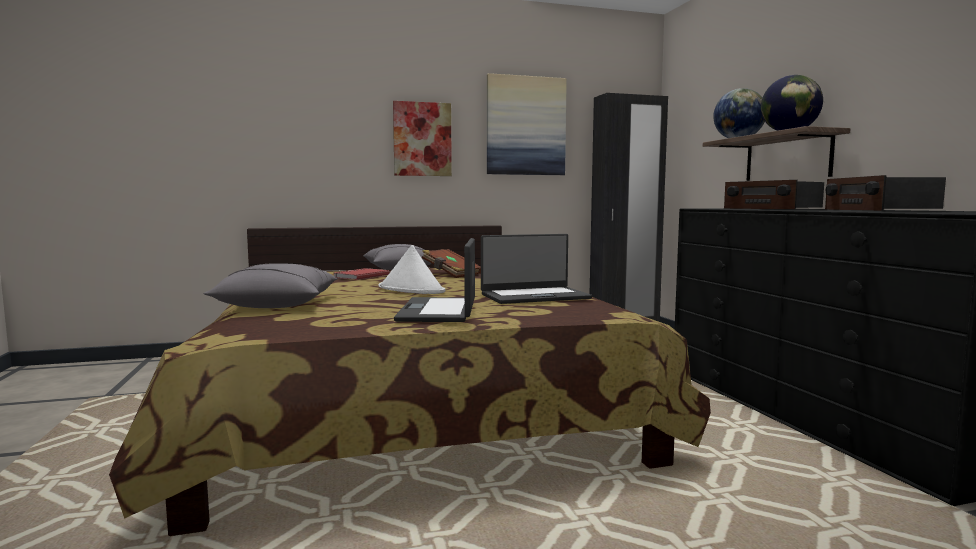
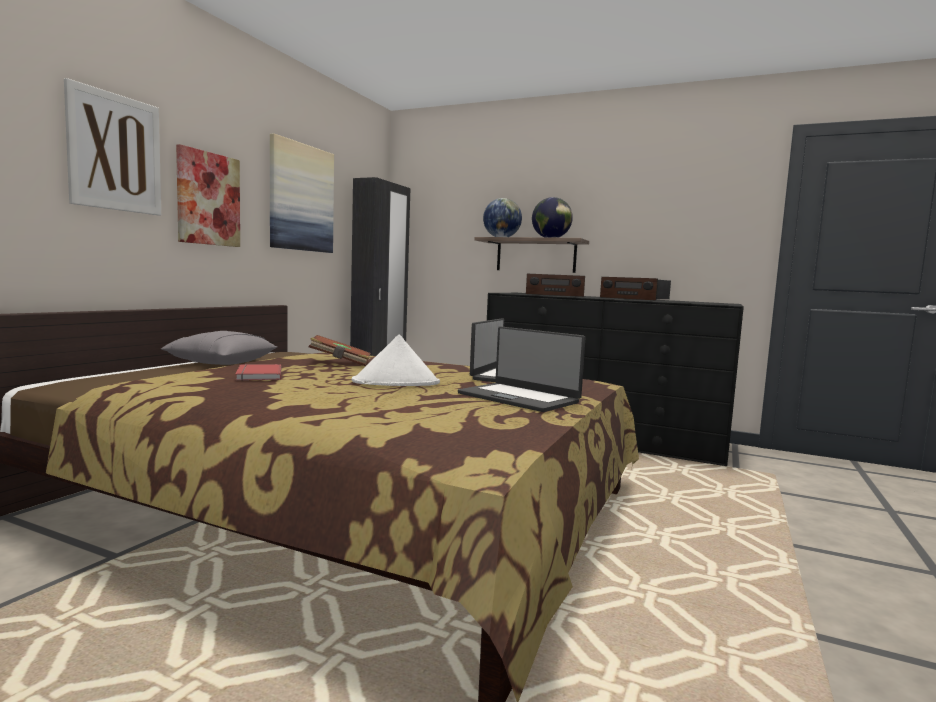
camera: 50 degrees left, 0 degrees up
(278, 304) = (358, 418): grey pillow -> none
(343, 116) = (115, 152): none -> picture

